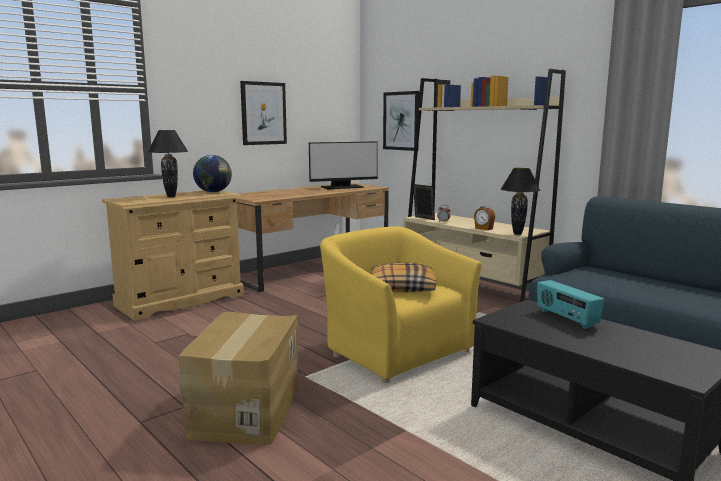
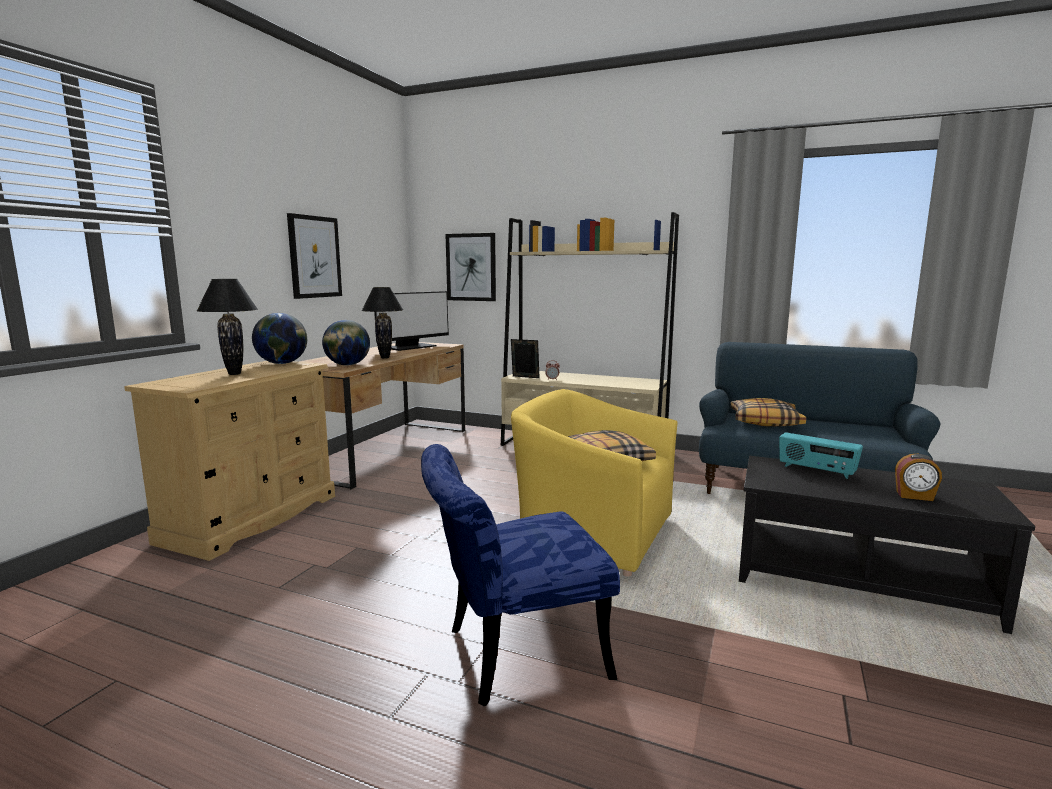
camera: 25 degrees left, 0 degrees up
(245, 409) = (512, 654): cardboard box -> blue chair
(269, 197) = (347, 365): none -> globe
(483, 228) = (604, 383): alarm clock -> alarm clock (914, 496)
(517, 234) = (645, 386): black table lamp -> black table lamp (385, 357)
(607, 276) = (765, 421): none -> pillow

